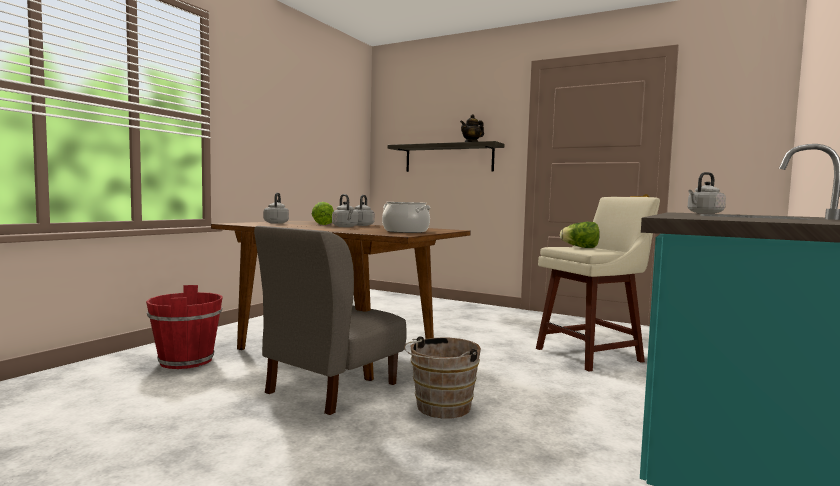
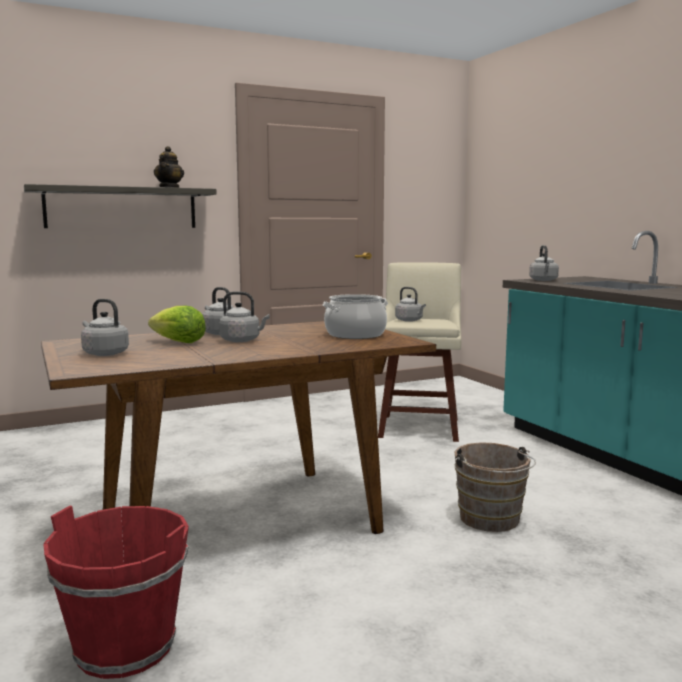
camera: 55 degrees left, 5 degrees up
(331, 388) = (382, 558): grey chair -> none
(580, 247) = (410, 320): lettuce -> grey kettle

